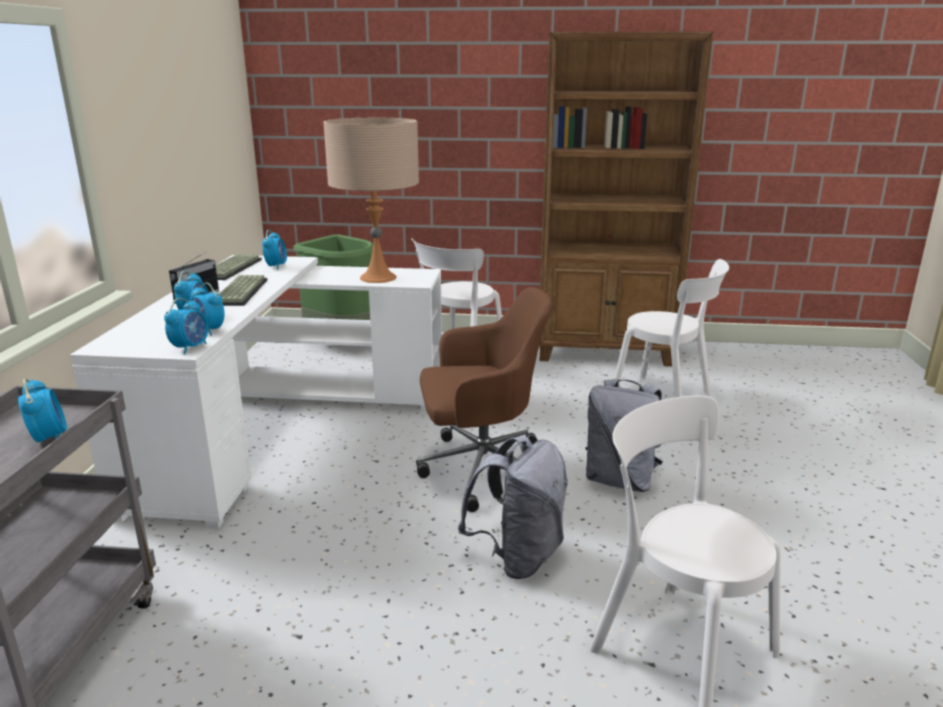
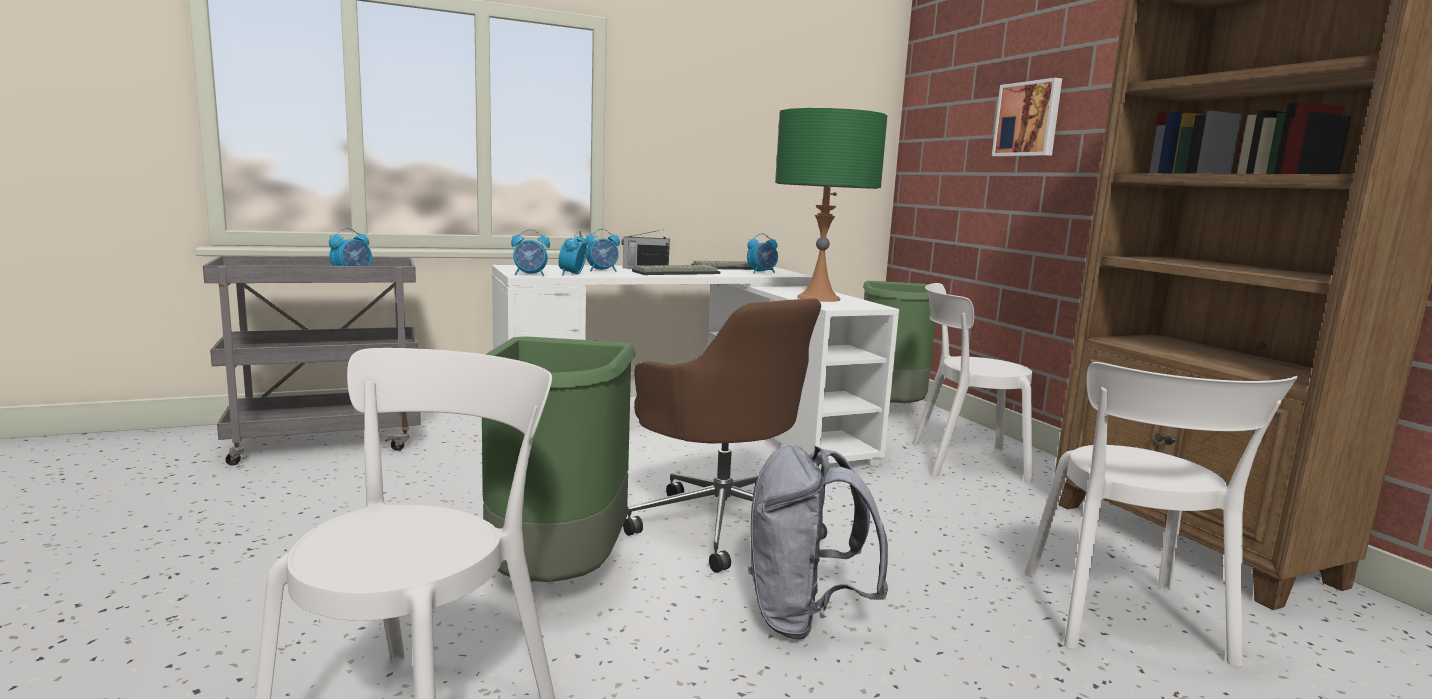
camera: 60 degrees right, 10 degrees down
(378, 277) = (818, 298): beige table lamp -> green table lamp
(408, 96) = (1028, 119): none -> picture
(518, 557) = (556, 577): grey backpack -> green trash can

